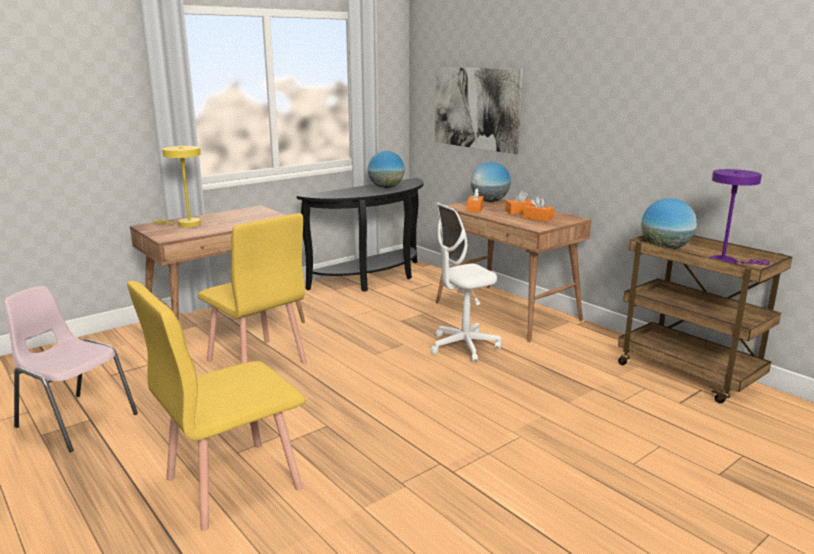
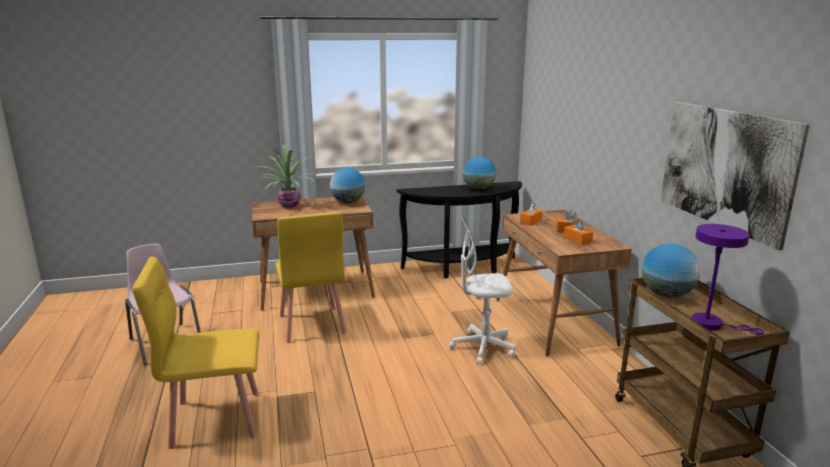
camera: 25 degrees right, 0 degrees up
(185, 224) = (288, 206): yellow table lamp -> potted plant
(476, 108) = (562, 125): picture -> picture (724, 168)
(489, 201) = (556, 215): globe -> globe (348, 202)

